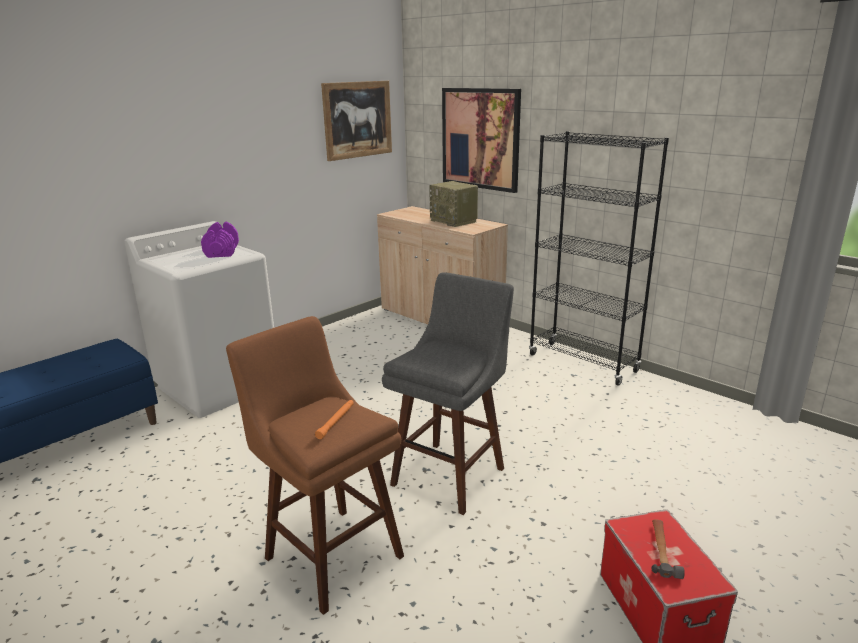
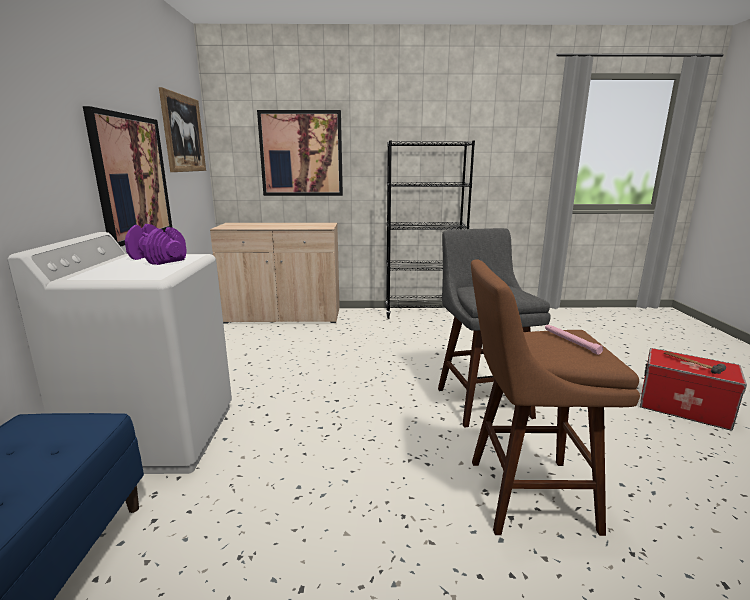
camera: 45 degrees left, 5 degrees down
(267, 173) = (132, 178): none -> picture
(336, 421) = (570, 341): orange flashlight -> pink flashlight
(454, 221) = (293, 225): radio -> none

